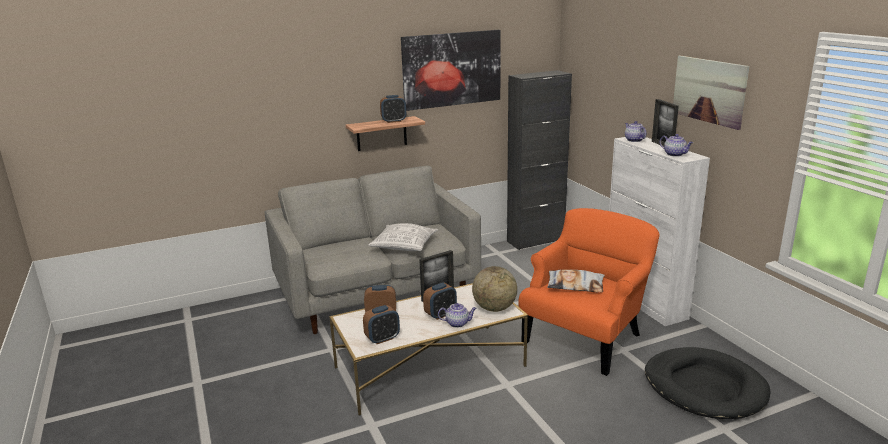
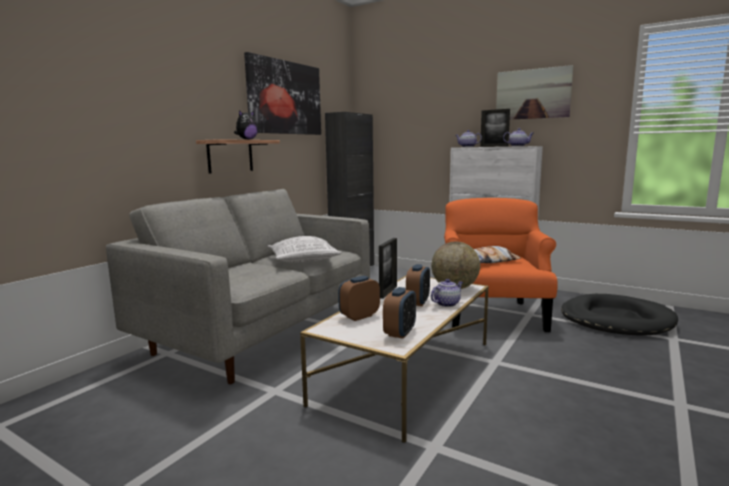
camera: 35 degrees left, 10 degrees down
(393, 121) = (247, 139): alarm clock -> plush toy

